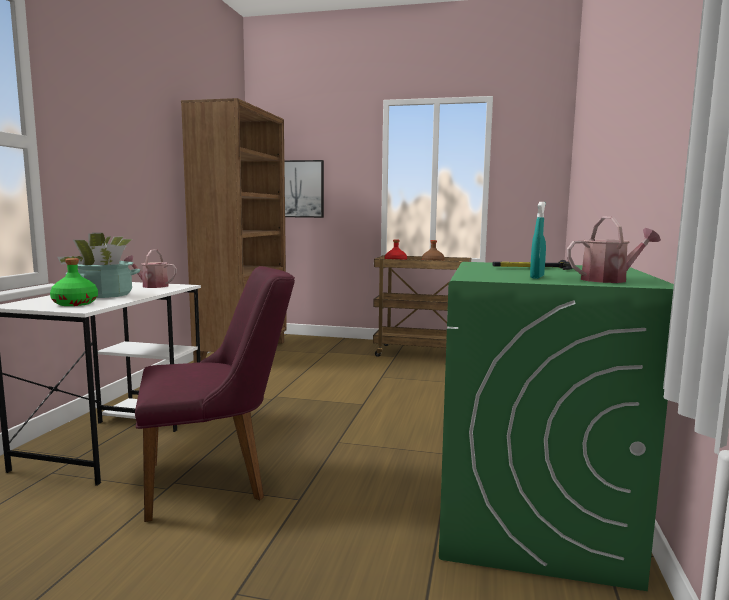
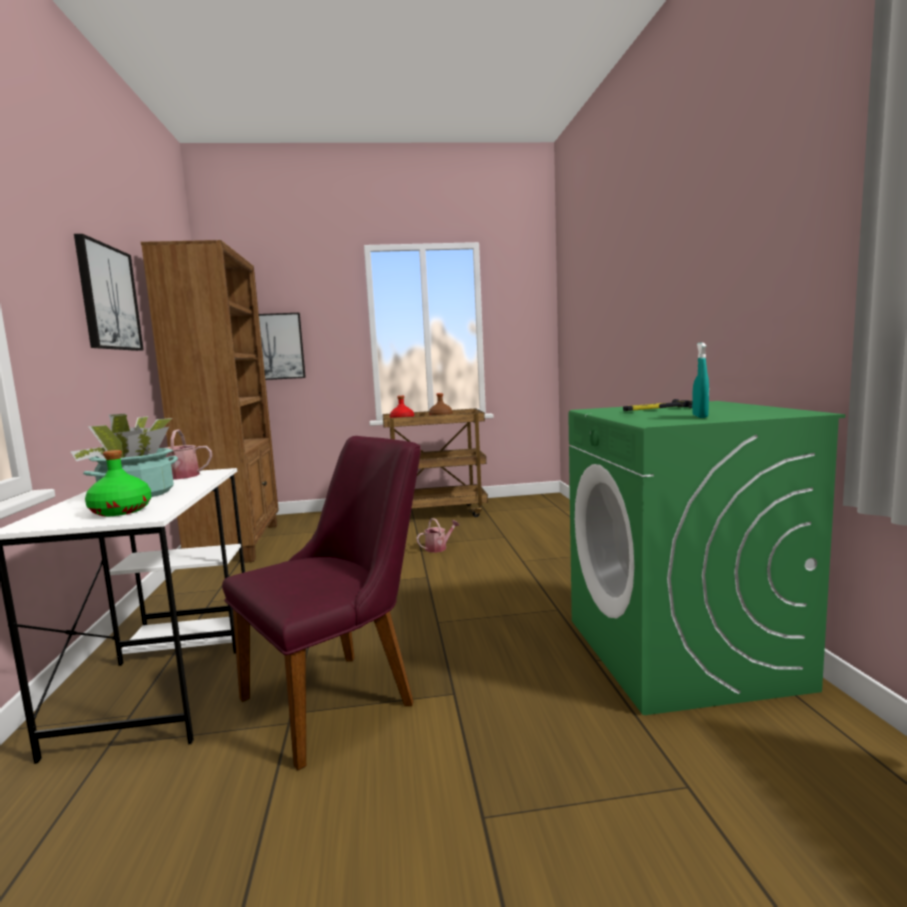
camera: 20 degrees left, 0 degrees up
(143, 144) = (108, 298): none -> picture
(609, 280) = (761, 412): watering can -> watering can (438, 548)

